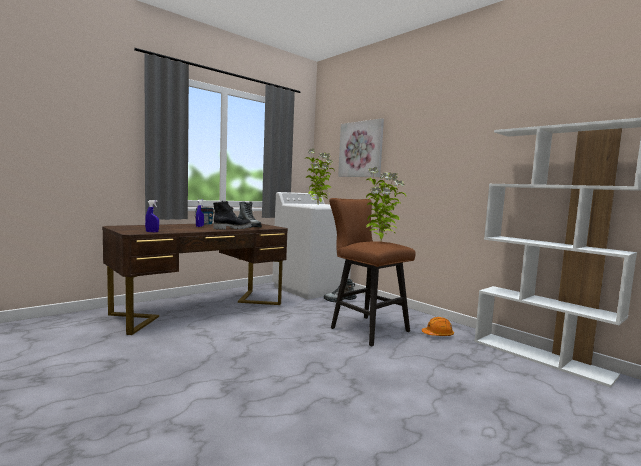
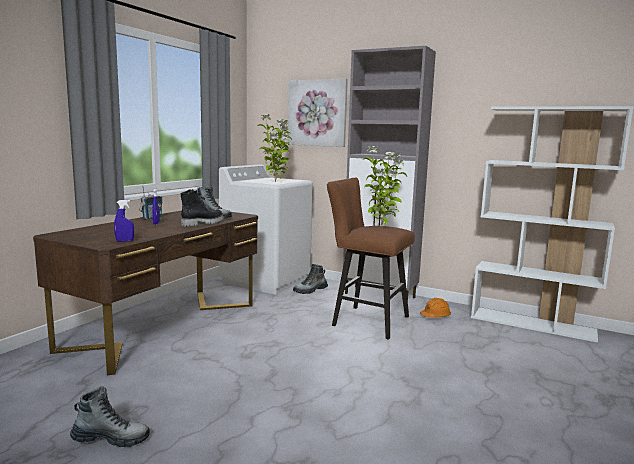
camera: 20 degrees left, 5 degrees up
(79, 376) = (111, 439): none -> boot
(399, 312) = (380, 296): none -> grey cabinet

